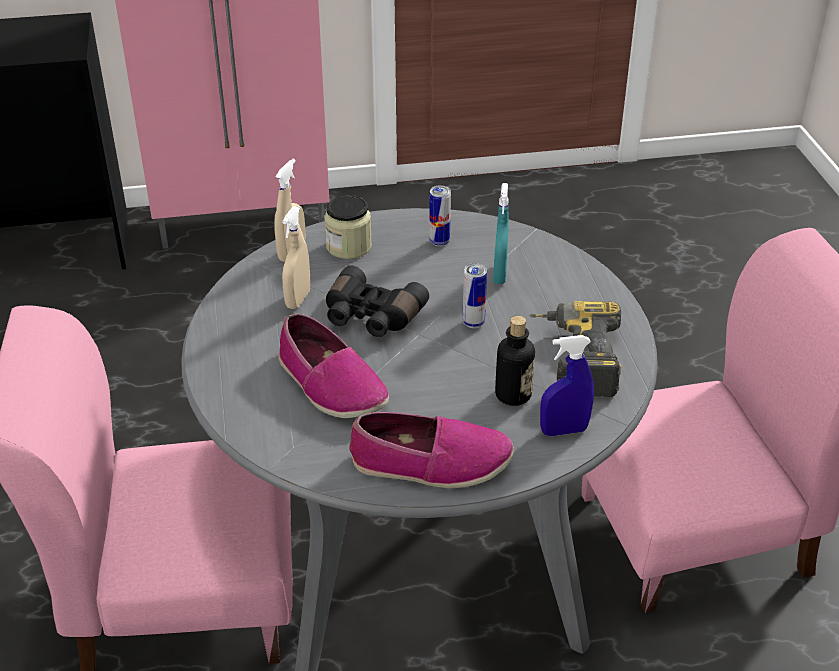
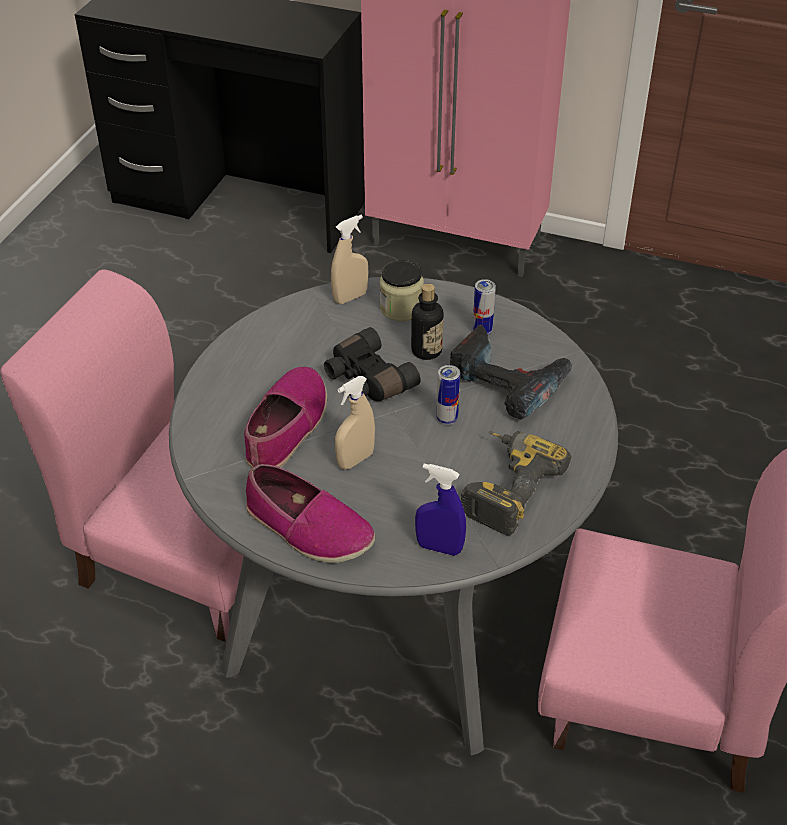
camera: 30 degrees right, 5 degrees up
(298, 299) = (321, 341): beige spray bottle -> beige spray bottle (355, 460)
(330, 384) = (286, 427): shoe -> shoe turned 150 degrees counterclockwise
(499, 275) = (508, 383): turquoise spray bottle -> power drill
(513, 395) = (424, 498): bottle -> bottle (426, 351)

